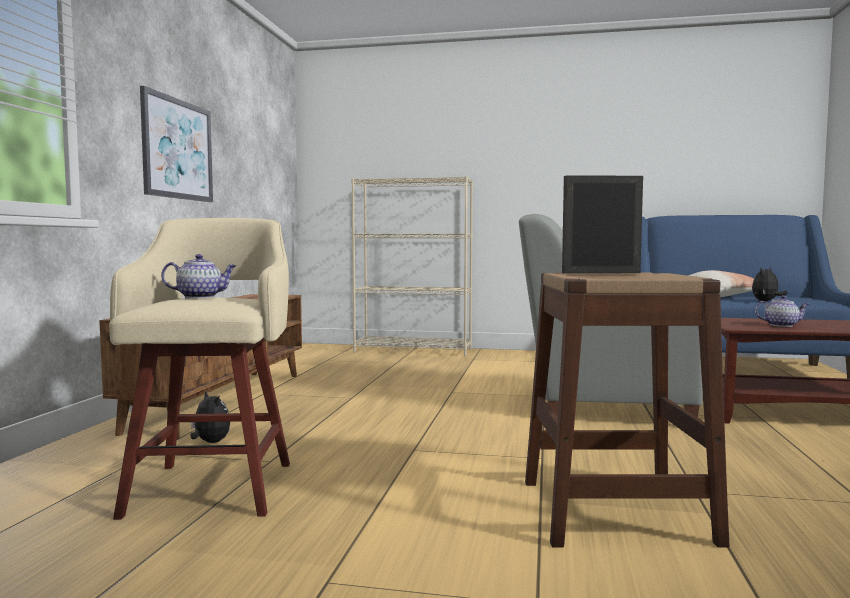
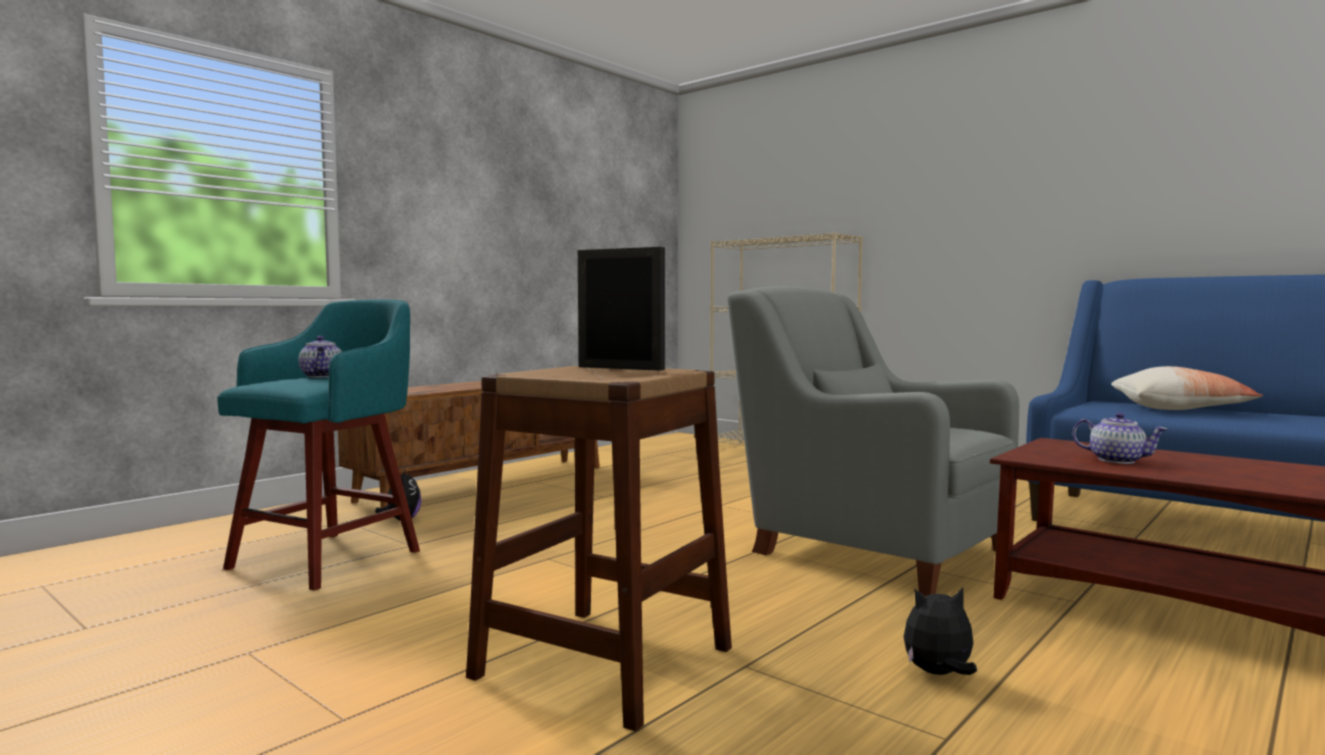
camera: 30 degrees right, 0 degrees up
(177, 149) = (475, 224): picture -> none
(201, 297) = (322, 376): teapot -> teapot turned 45 degrees clockwise
(214, 486) = (330, 558): beige stool -> turquoise stool
(766, 301) = (1236, 422): plush toy -> plush toy (939, 674)

